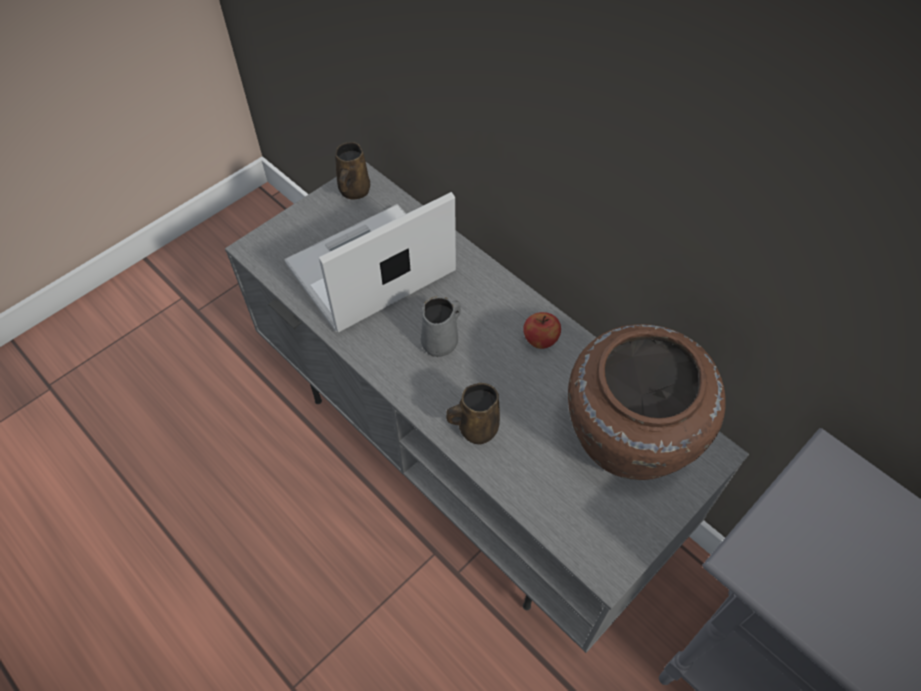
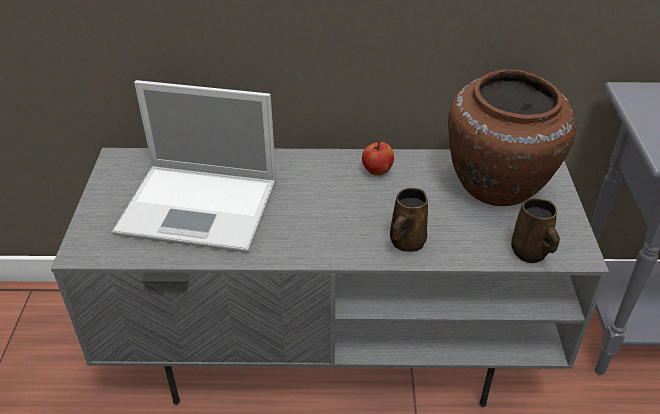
camera: 45 degrees left, 15 degrees down
(353, 191) = (122, 169): brown mug -> brown mug (530, 253)
(368, 271) = (202, 207): laptop -> laptop turned 90 degrees counterclockwise
(441, 342) = (315, 213): grey mug -> none

